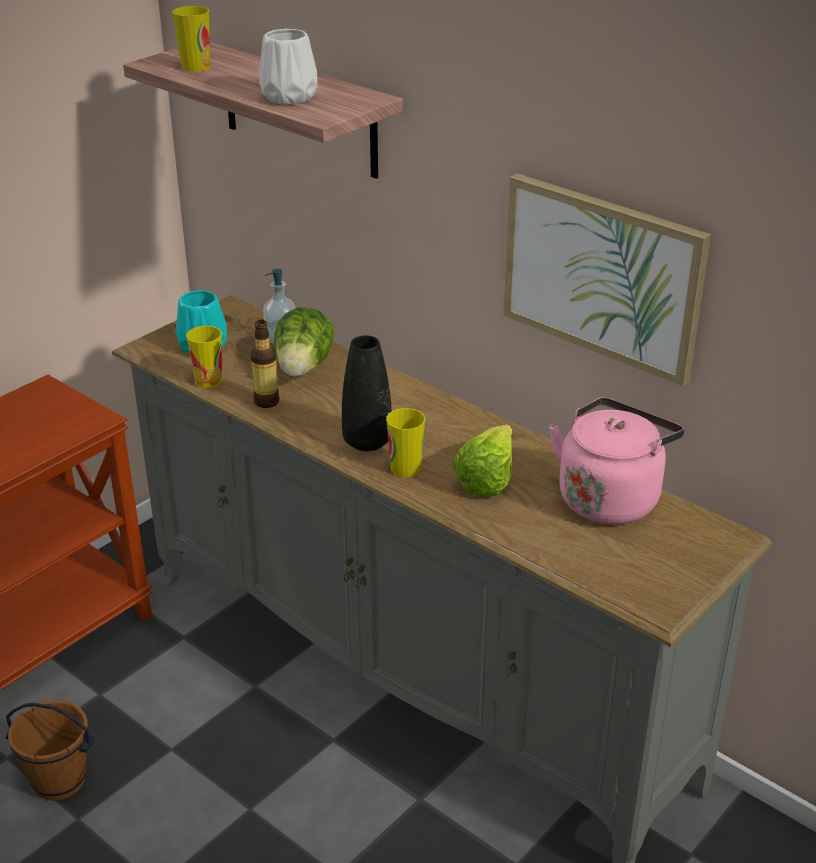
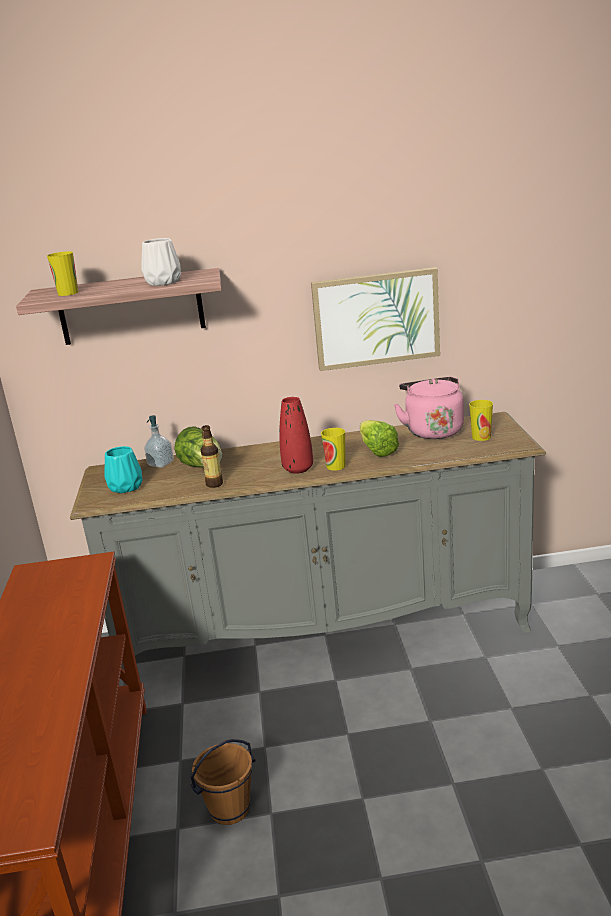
camera: 45 degrees left, 10 degrees down
(208, 380) = (163, 494): cup -> cup (481, 437)
(367, 442) = (298, 469): black vase -> red vase

